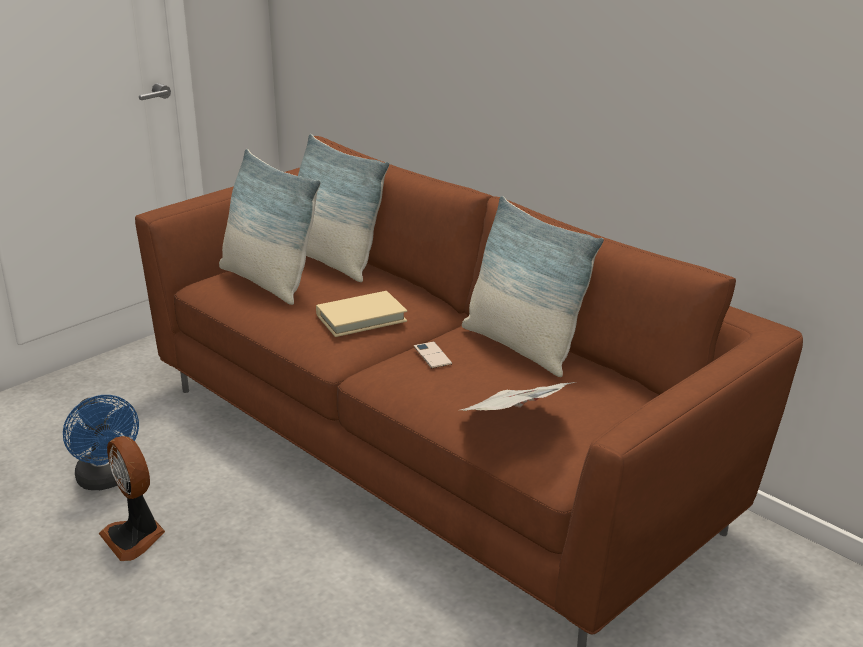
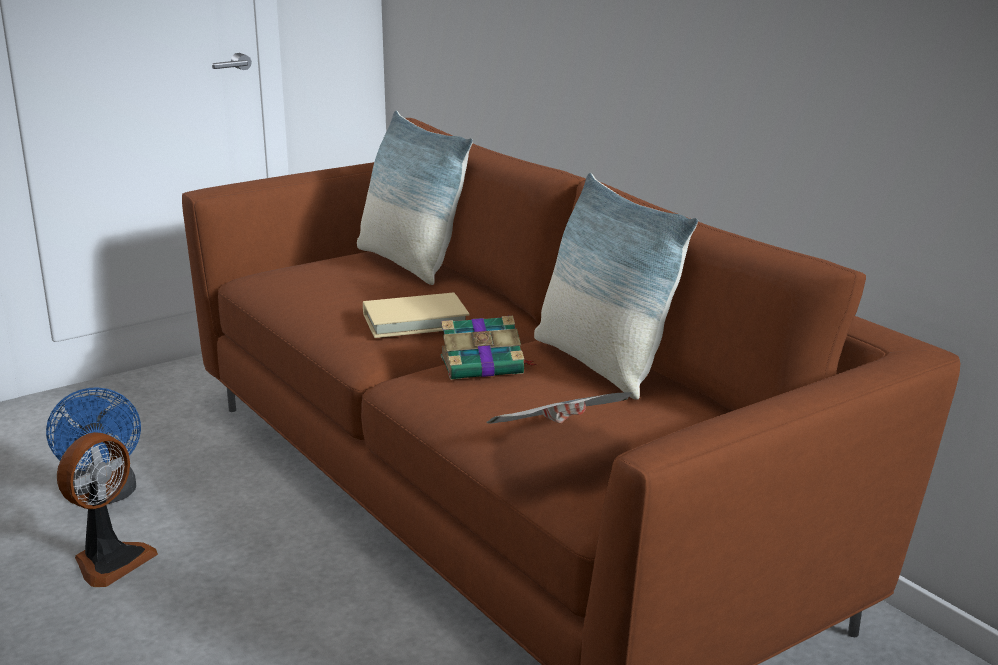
camera: 10 degrees right, 5 degrees down
(135, 537) = (110, 561): fan -> fan turned 120 degrees counterclockwise
(268, 282) = (323, 279): pillow -> none
(432, 355) = (484, 365): phone -> book

